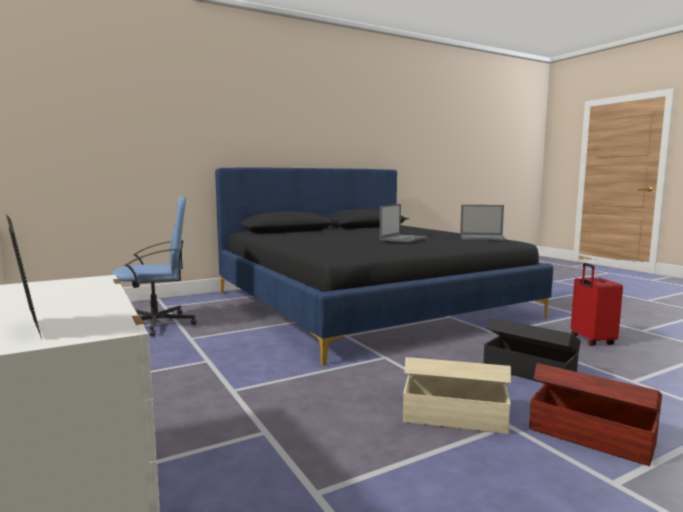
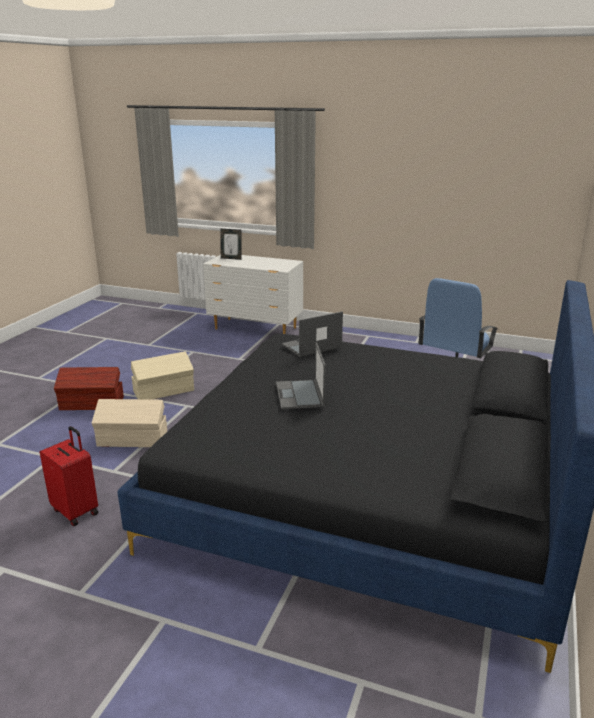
camera: 140 degrees right, 15 degrees up
(483, 238) = (217, 440): laptop -> laptop (311, 346)
(528, 371) = (133, 439): black storage box -> beige storage box

